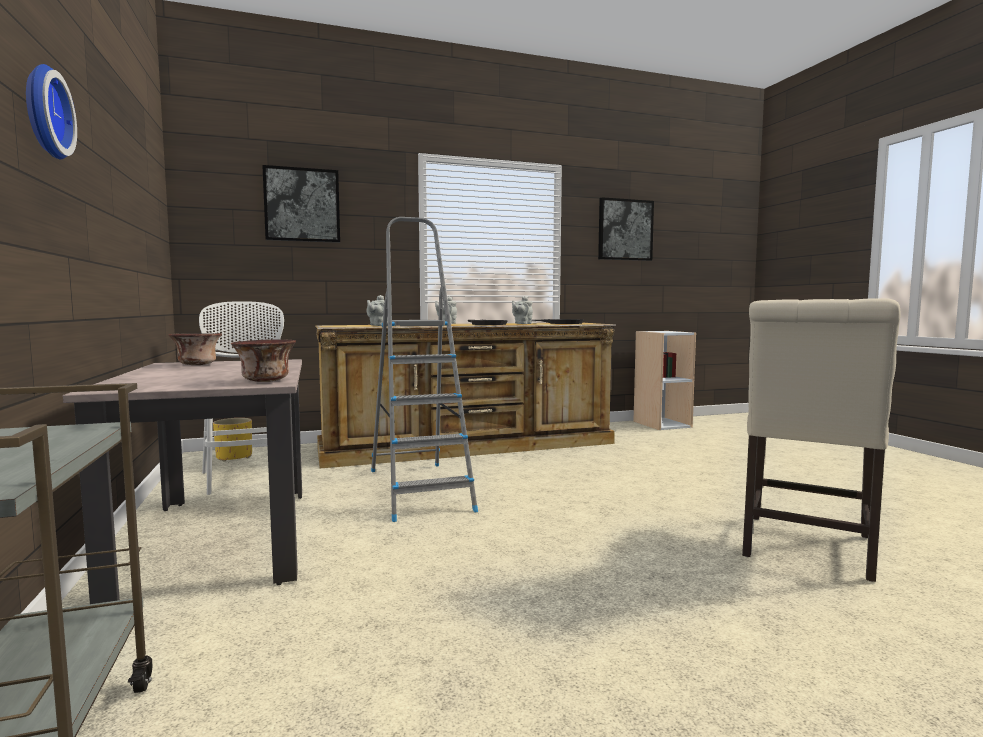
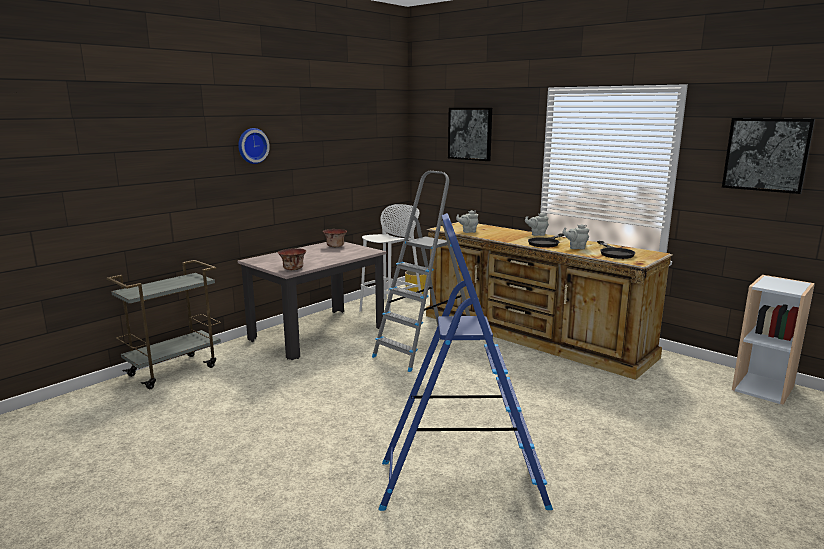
camera: 60 degrees right, 10 degrees up
(804, 549) = (463, 484): beige chair -> blue step ladder

